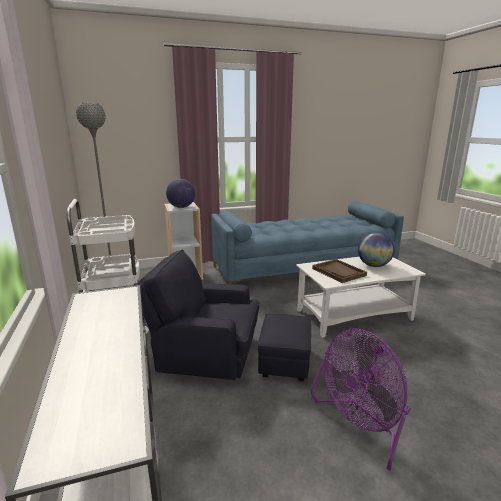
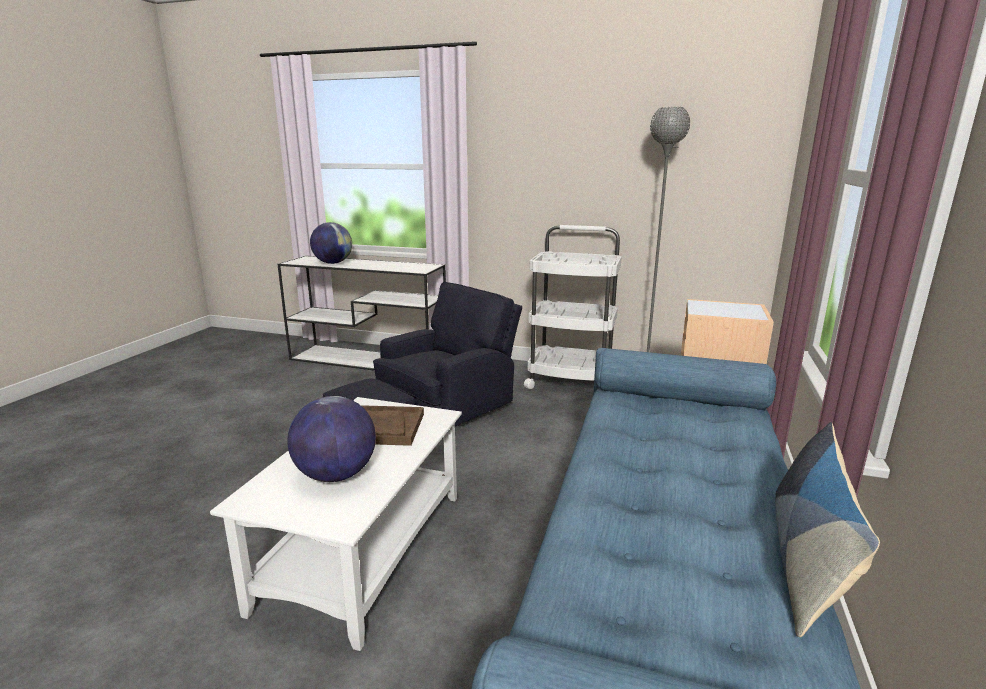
camera: 125 degrees right, 0 degrees up
(181, 207) = (714, 307): globe -> globe (333, 263)
(306, 217) = (806, 559): none -> pillow
(360, 421) = (253, 438): purple fan -> none

